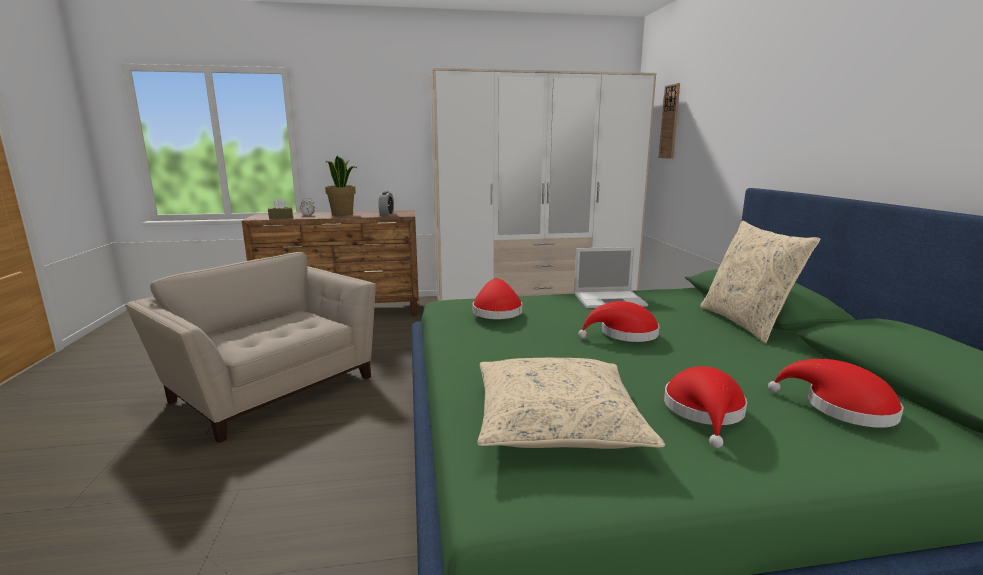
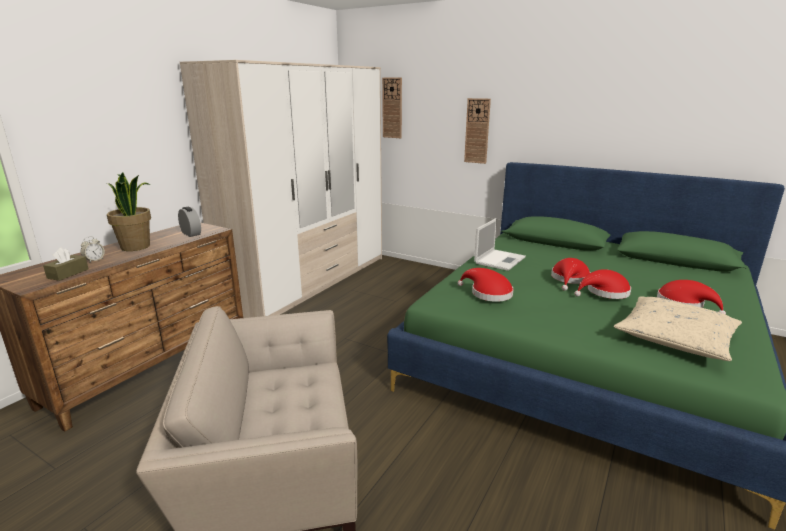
camera: 50 degrees left, 5 degrees up
(736, 145) = (477, 131): none -> wall clock
(746, 323) = (575, 251): beige pillow -> none
(842, 408) = (693, 280): red hat -> red hat (605, 292)

